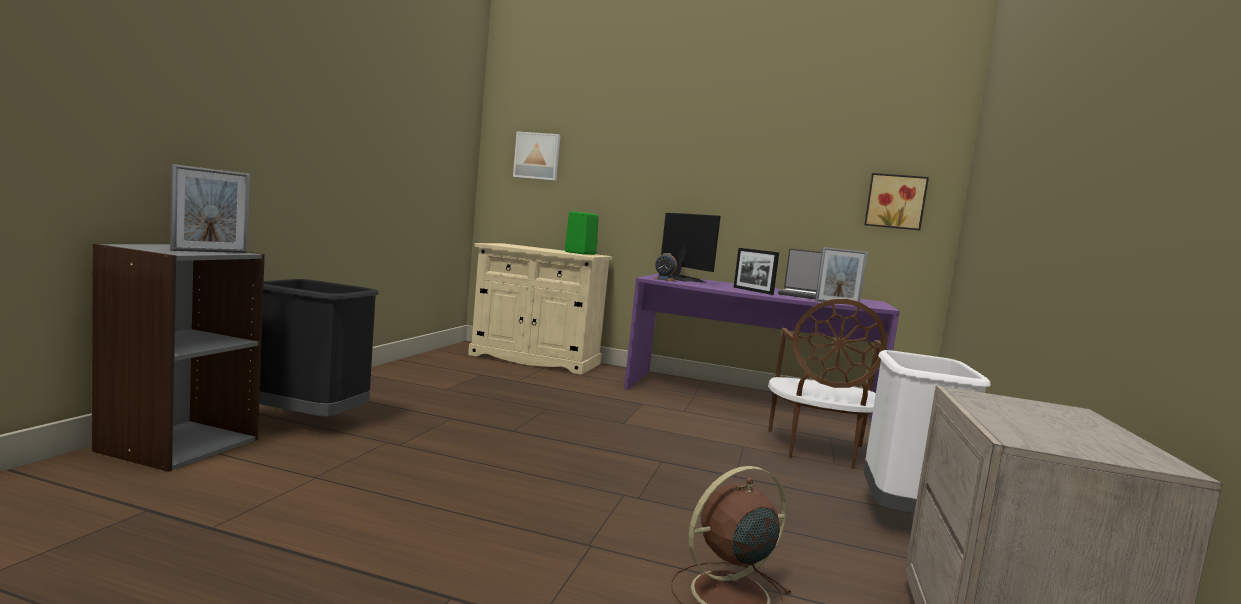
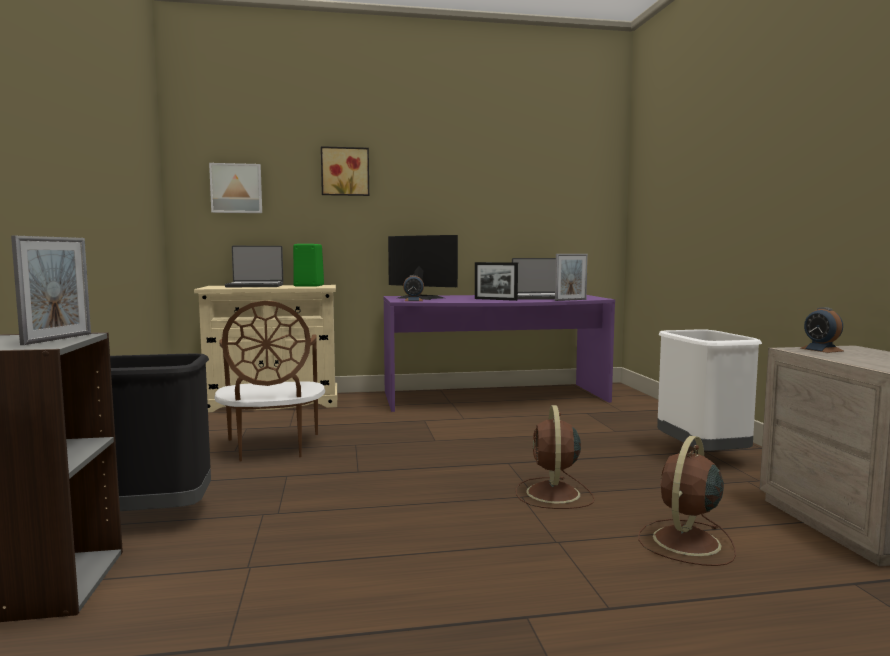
camera: 25 degrees left, 0 degrees up
(535, 247) = (255, 286): none -> laptop
(659, 502) = (553, 494): none -> brown fan
(817, 450) = (592, 424): brown chair -> brown chair (271, 447)
(895, 201) = (578, 209): picture -> picture (345, 171)
(1005, 401) = (821, 349): none -> alarm clock

